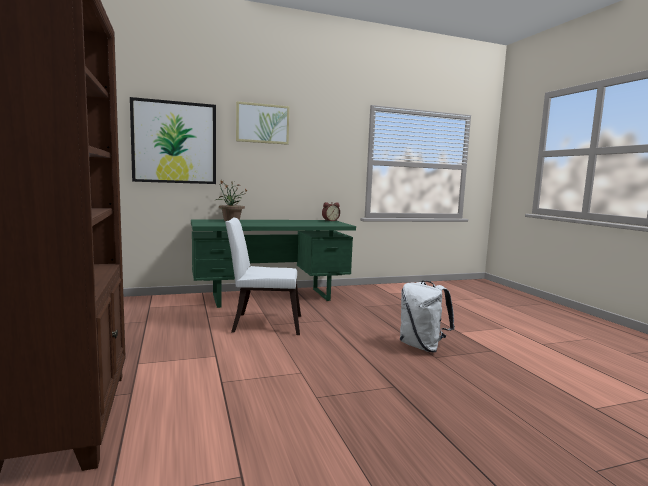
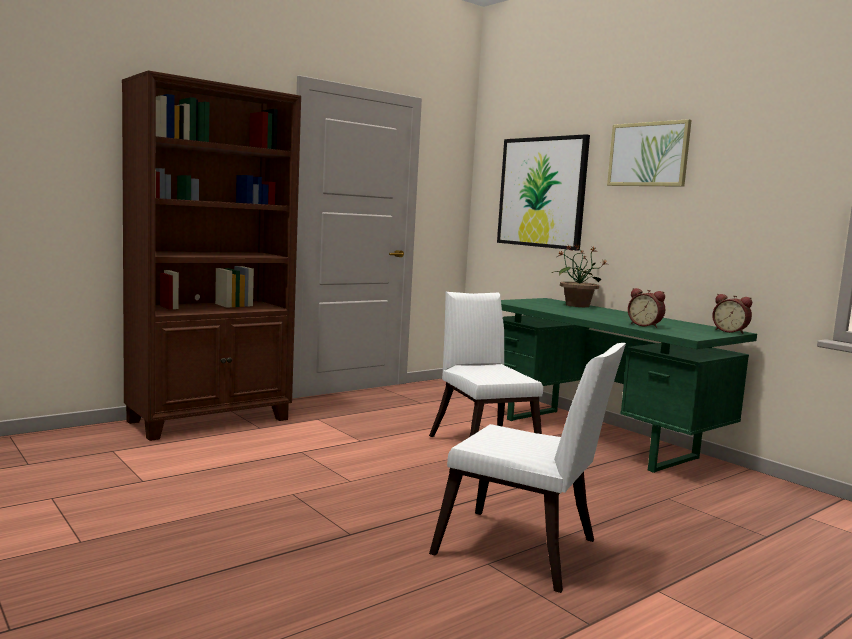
camera: 70 degrees right, 0 degrees up
(310, 224) = (645, 325): none -> alarm clock
(422, 346) = (524, 552): white backpack -> white chair

